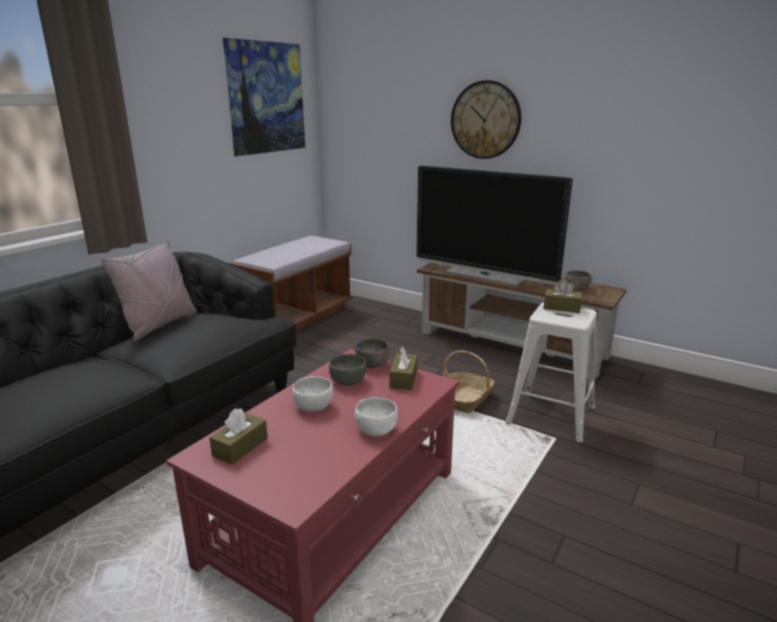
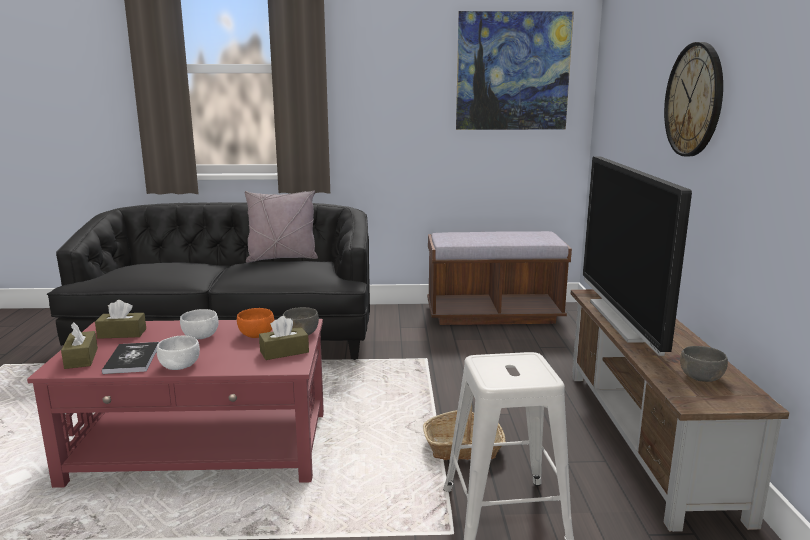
camera: 55 degrees right, 5 degrees down
(326, 452) = (132, 359): none -> book
(348, 381) = (257, 334): grey bowl -> orange bowl
(561, 308) = (531, 364): brown tissue box -> brown tissue box (81, 358)

